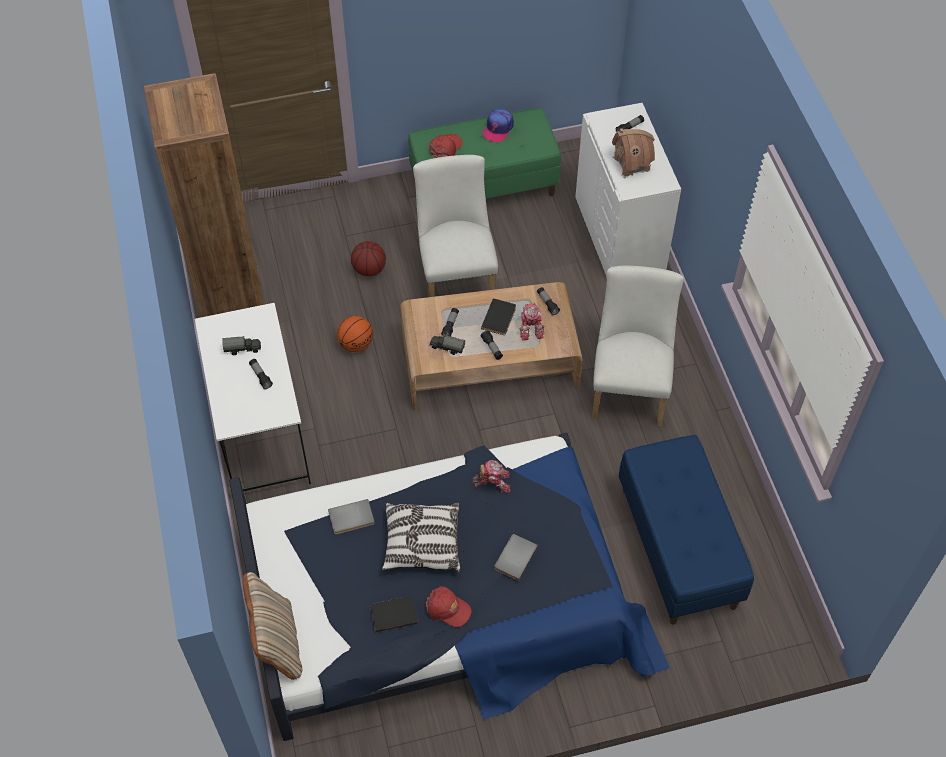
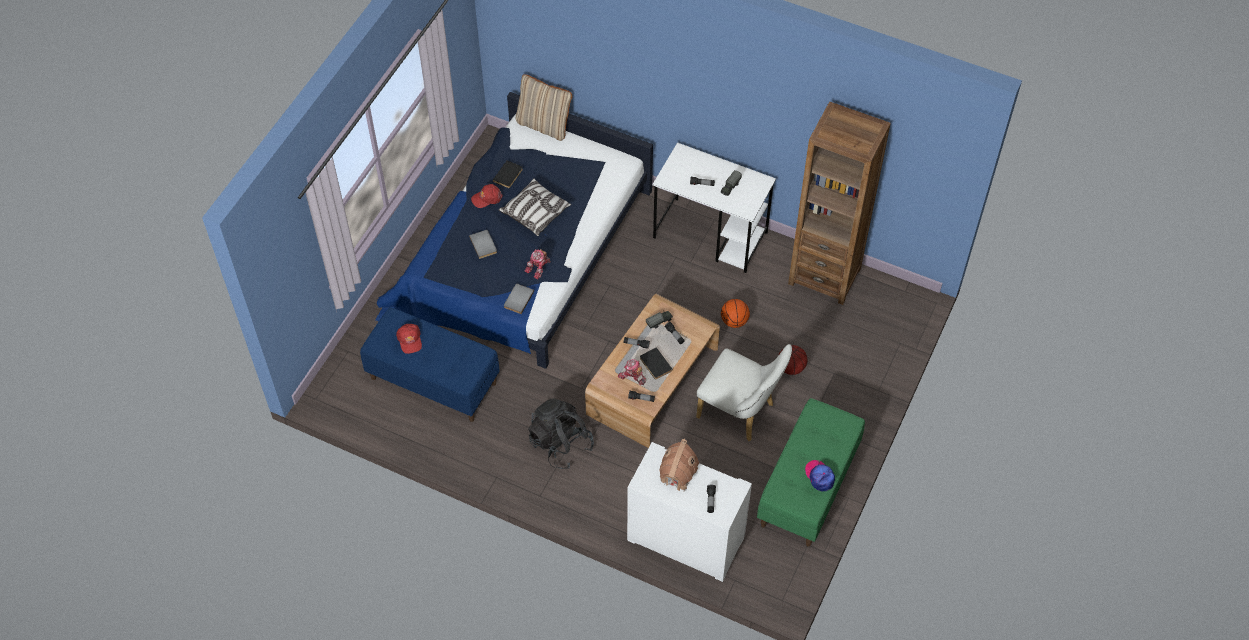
camera: 130 degrees right, 0 degrees up
(352, 519) = (582, 193): grey book -> grey book (517, 299)
(445, 148) = (828, 430): red cap -> red cap (410, 340)
(629, 386) = (560, 444): white chair -> black backpack

